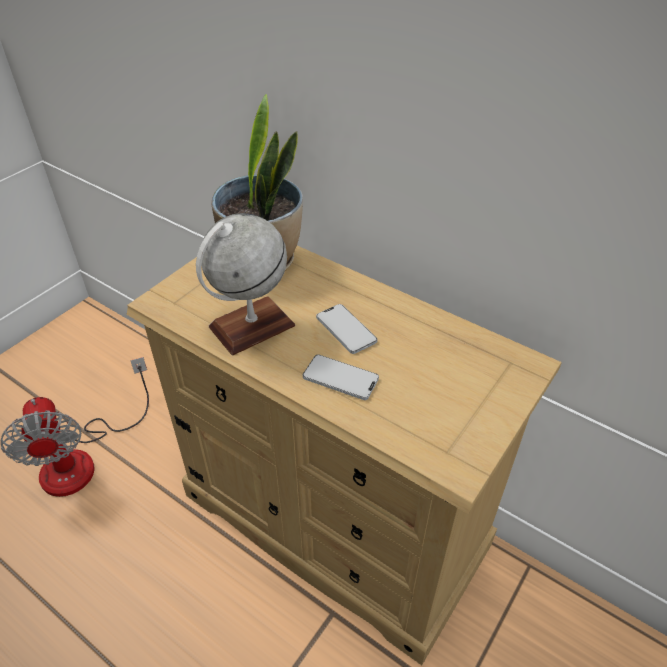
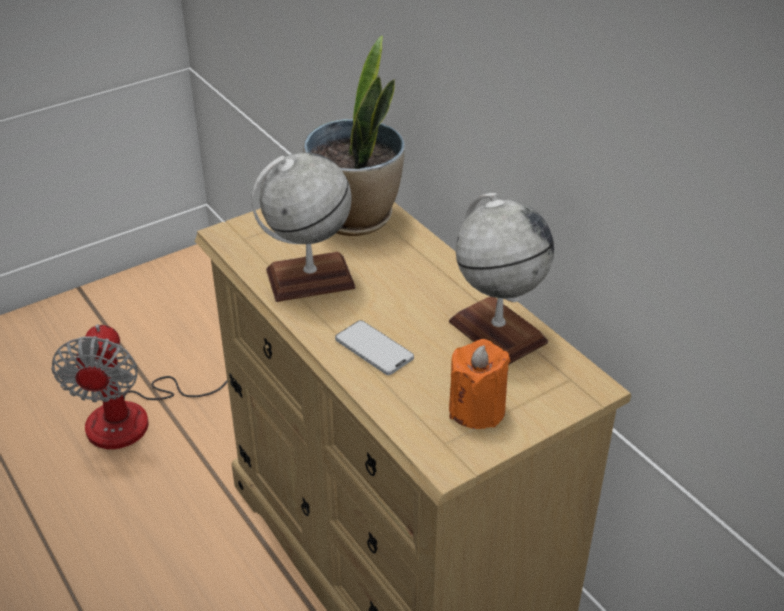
camera: 20 degrees right, 5 degrees down
(346, 329) = (406, 304): phone -> none
(431, 335) = (497, 331): none -> globe
(455, 411) = (477, 410): none -> orange candle

